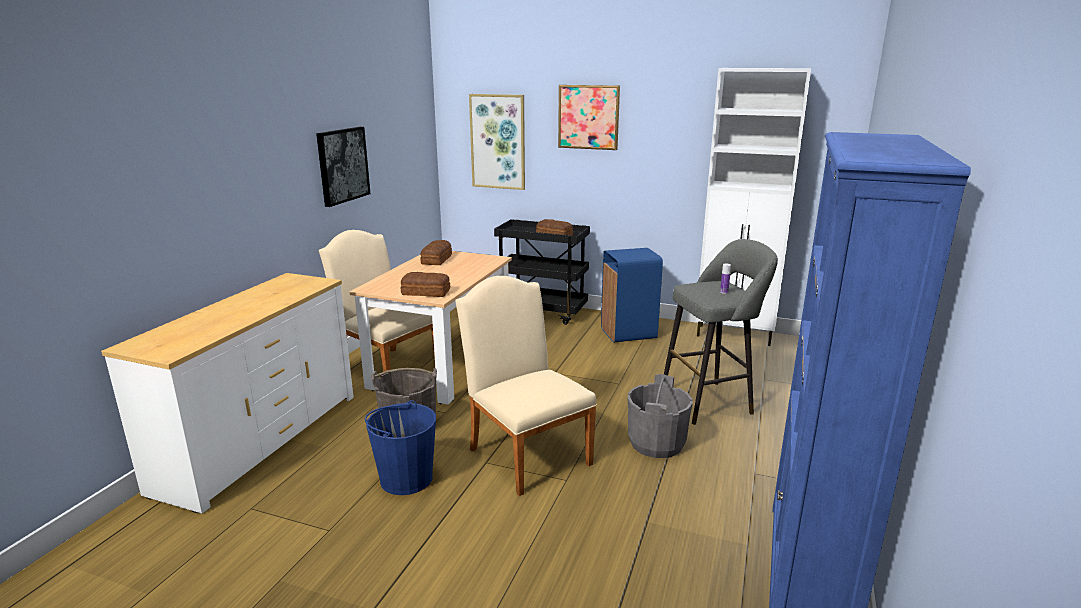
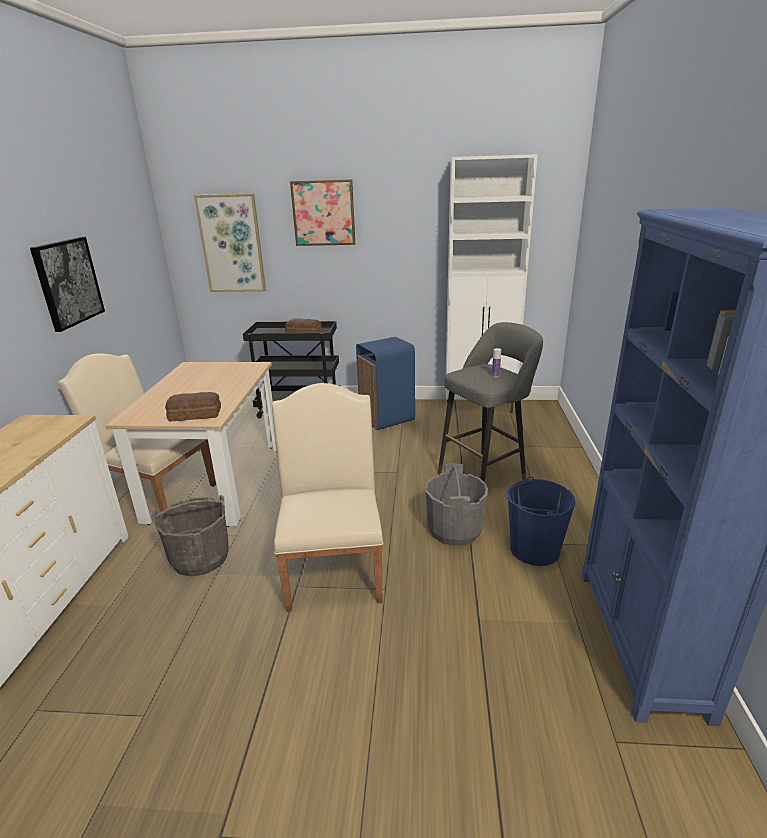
camera: 15 degrees left, 5 degrees up
(406, 479) = (216, 625): blue bucket -> blue bucket (534, 549)
(437, 259) = (194, 374): bread -> none
(525, 452) = (334, 565): beige chair -> beige chair turned 45 degrees clockwise

